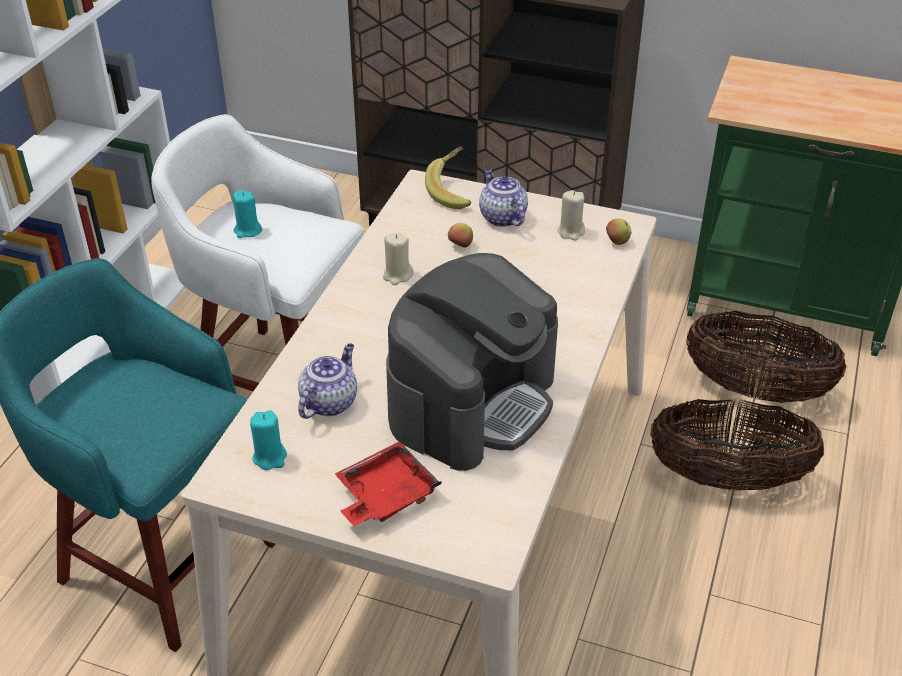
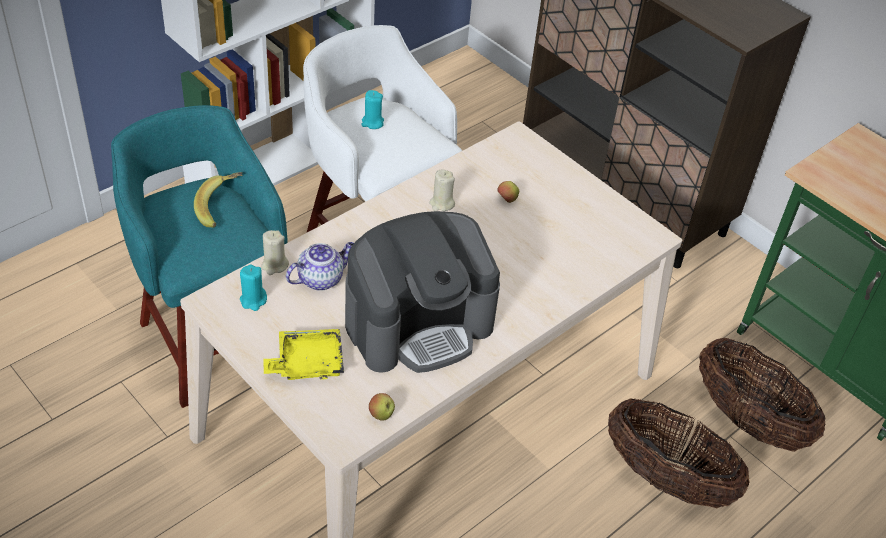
camera: 25 degrees right, 5 degrees up
(385, 495) = (307, 363): red tray -> yellow tray
(454, 191) = (538, 153): banana -> banana (221, 209)
(501, 217) = (557, 189): teapot -> none
(571, 232) = (602, 223): beige candle -> beige candle (274, 265)
(617, 242) = (632, 247): apple -> apple (381, 415)

